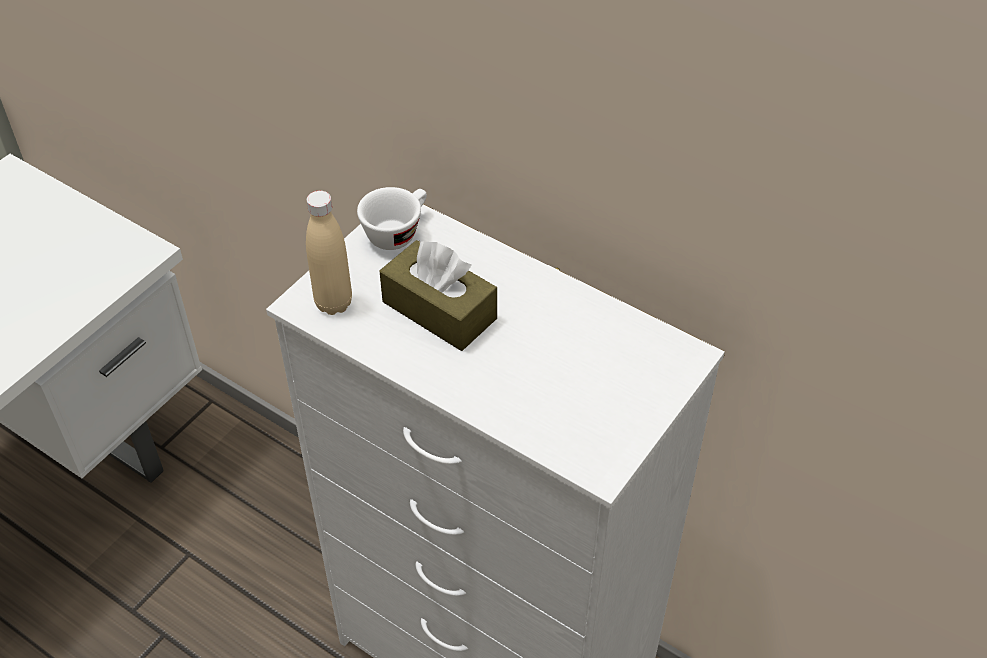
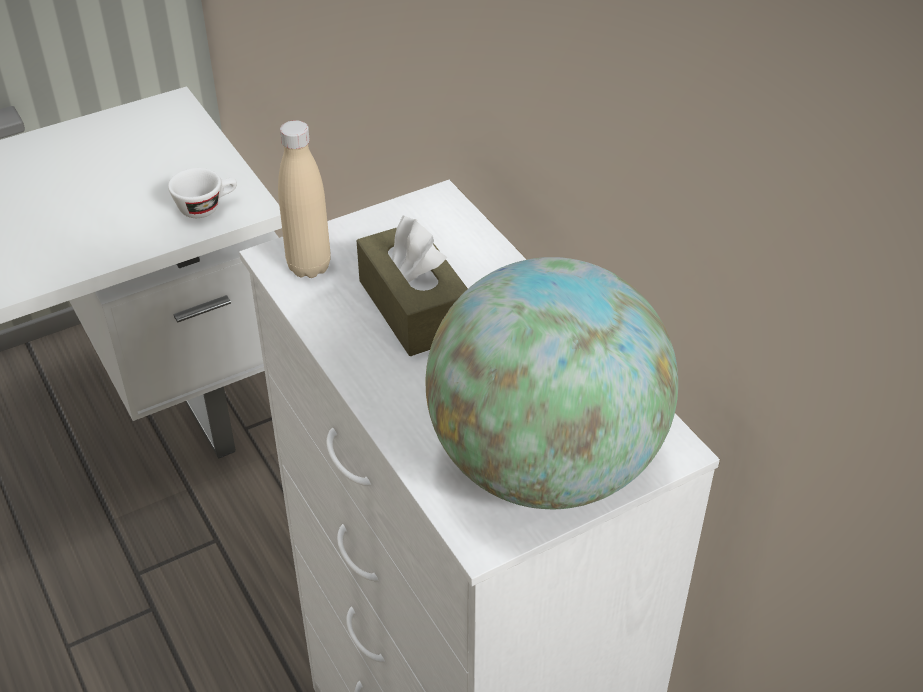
camera: 25 degrees right, 5 degrees down
(397, 231) = (422, 218): white cup -> white cup (206, 207)
(611, 400) = (545, 465): none -> globe

